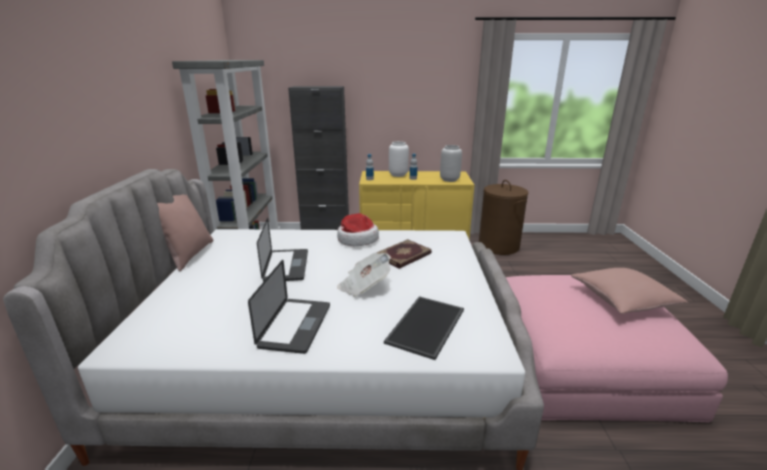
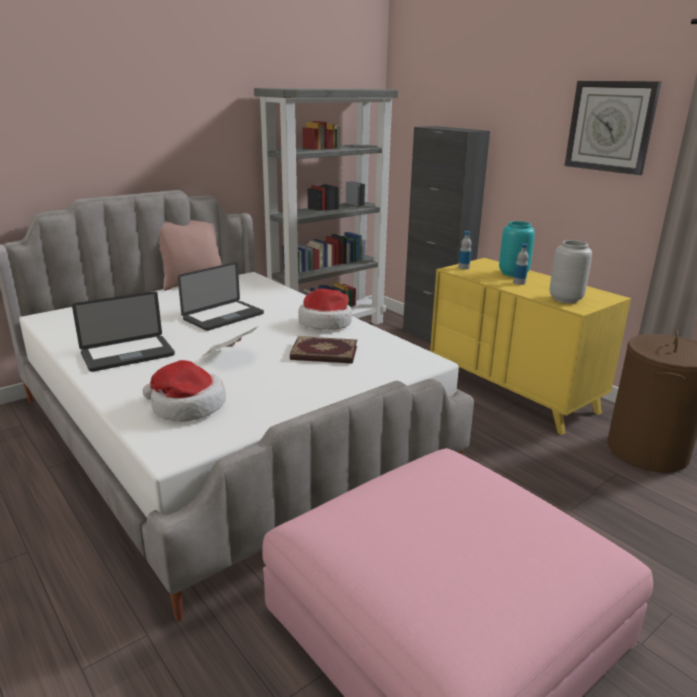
camera: 50 degrees right, 0 degrees up
(398, 175) = (512, 273): white vase -> turquoise vase
(427, 327) = (186, 406): tray -> hat
(429, 77) = (610, 126): none -> wall clock
(622, 300) = (500, 552): pink pillow -> none

